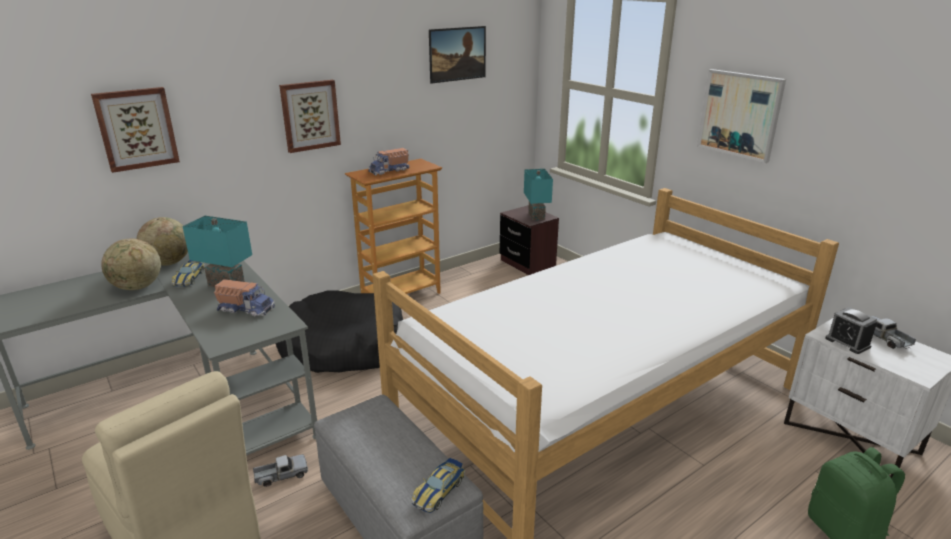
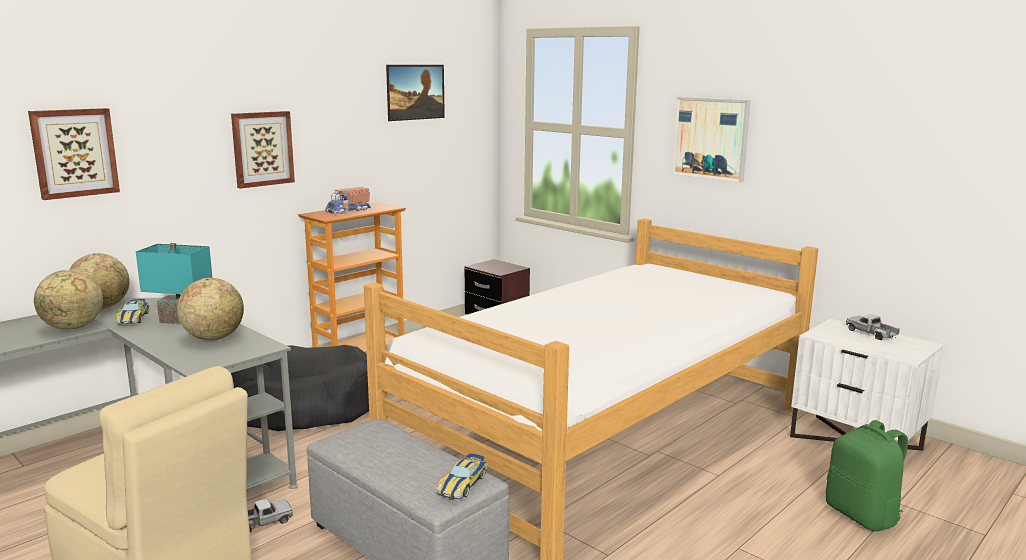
camera: 10 degrees left, 10 degrees down
(246, 308) = (213, 338): toy truck -> globe
(537, 216) = (506, 267): turquoise table lamp -> none
(847, 342) = (839, 338): alarm clock -> none

